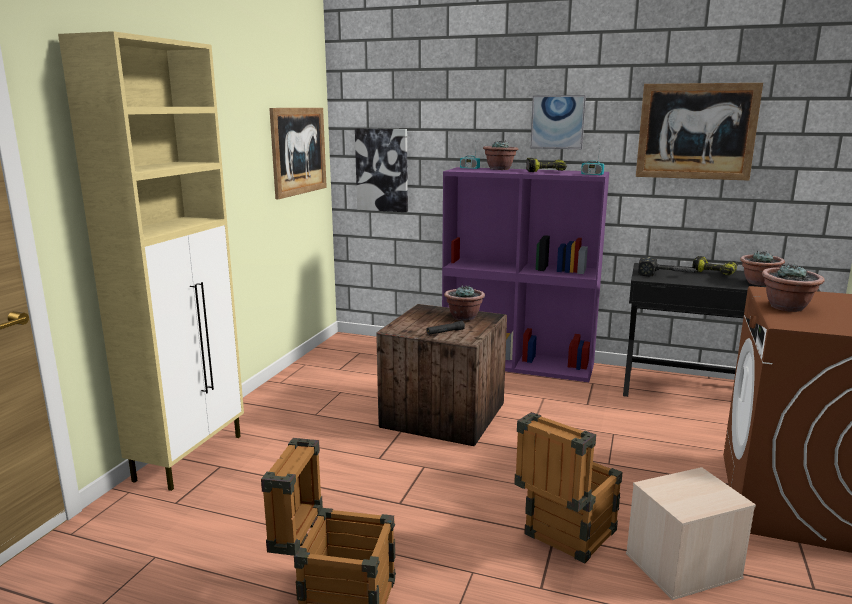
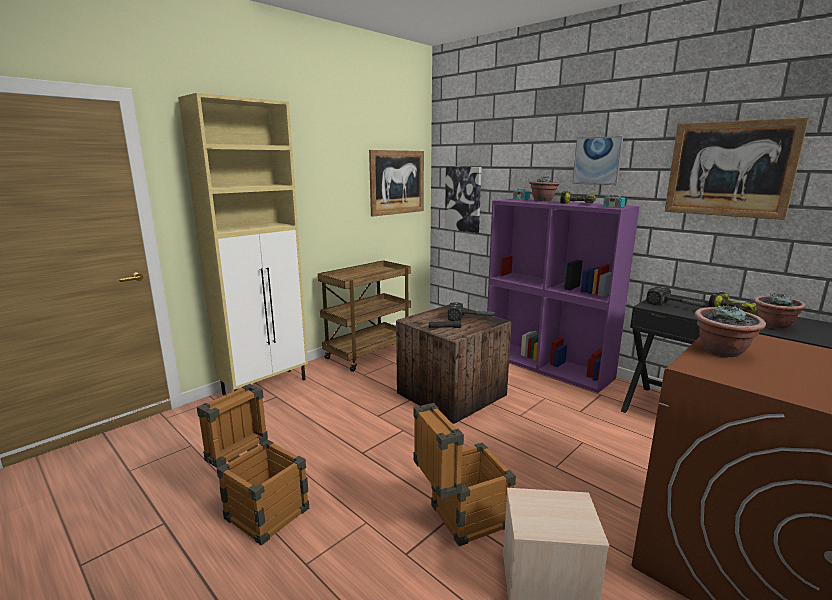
camera: 25 degrees right, 0 degrees up
(296, 387) = (368, 353): none -> brown cart
(464, 317) = (473, 319): potted plant -> hammer

